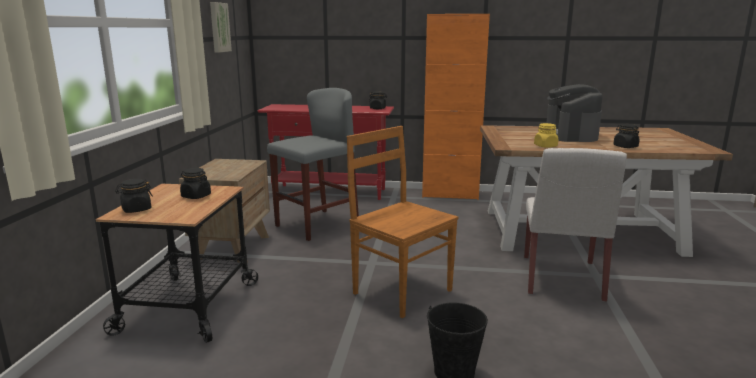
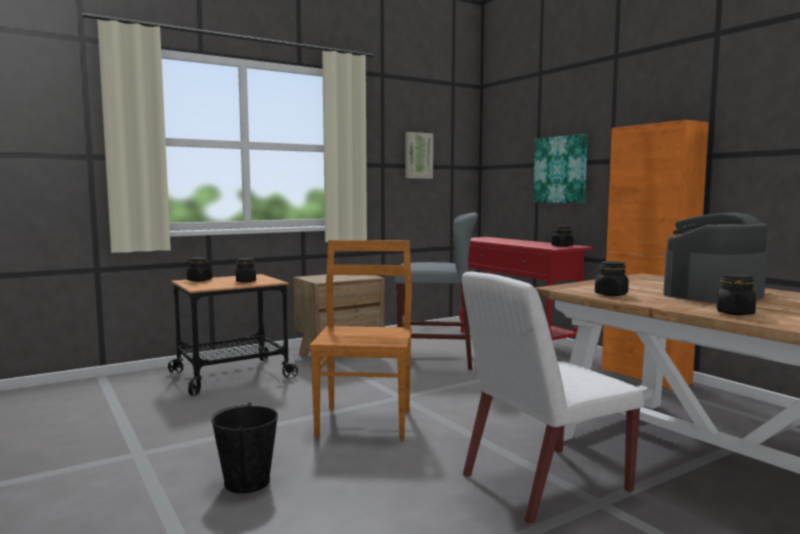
camera: 50 degrees right, 10 degrees down
(353, 43) = (560, 169): none -> picture
(545, 146) = (611, 294): yellow jar -> black jar

